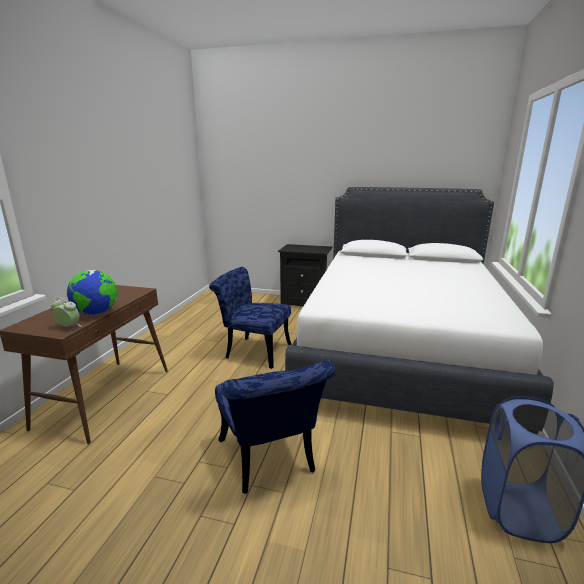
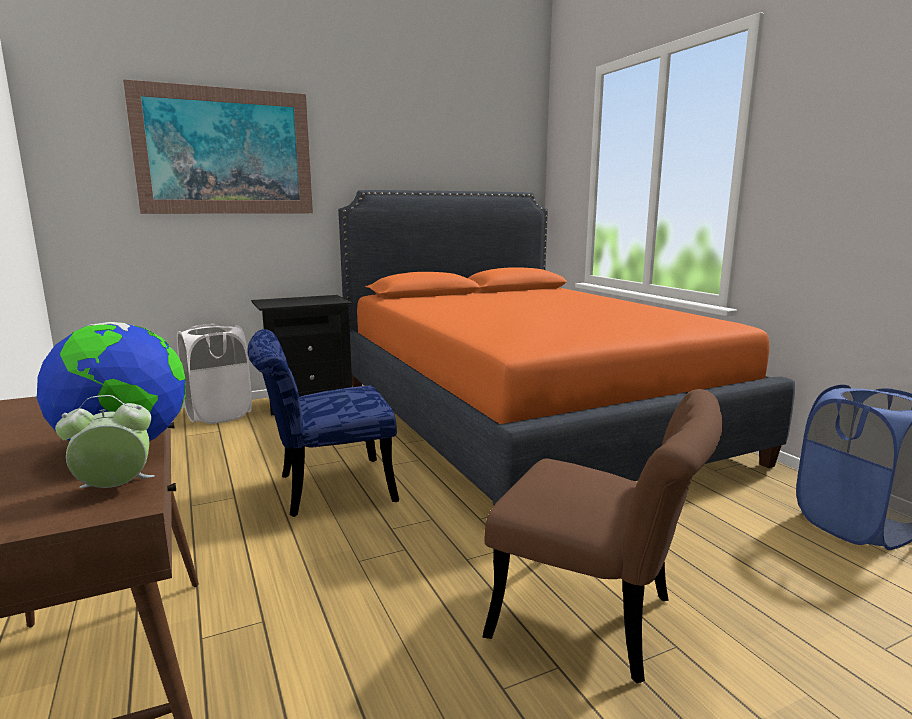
camera: 40 degrees left, 5 degrees down
(261, 299) = (219, 414): none -> white laundry basket
(269, 461) = (598, 621): blue chair -> brown chair
(280, 166) = (225, 152): none -> picture
(401, 349) = (525, 420): white bed -> orange bed

